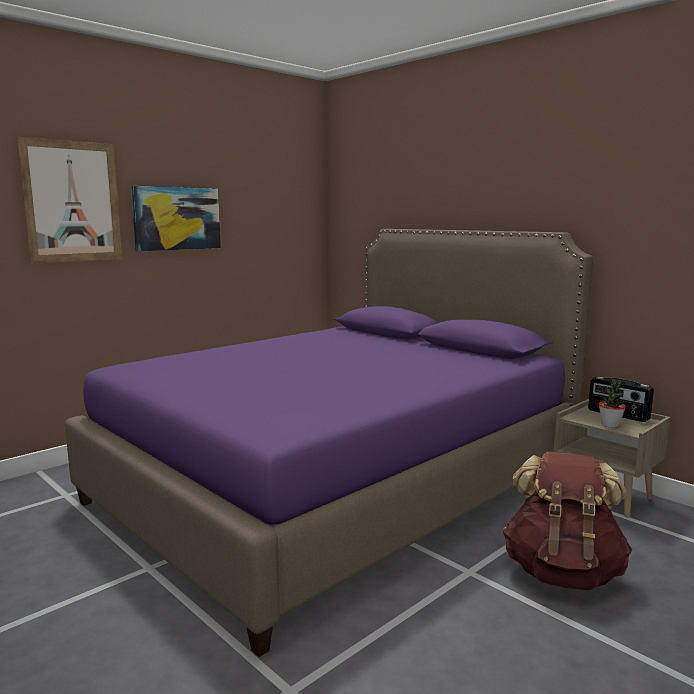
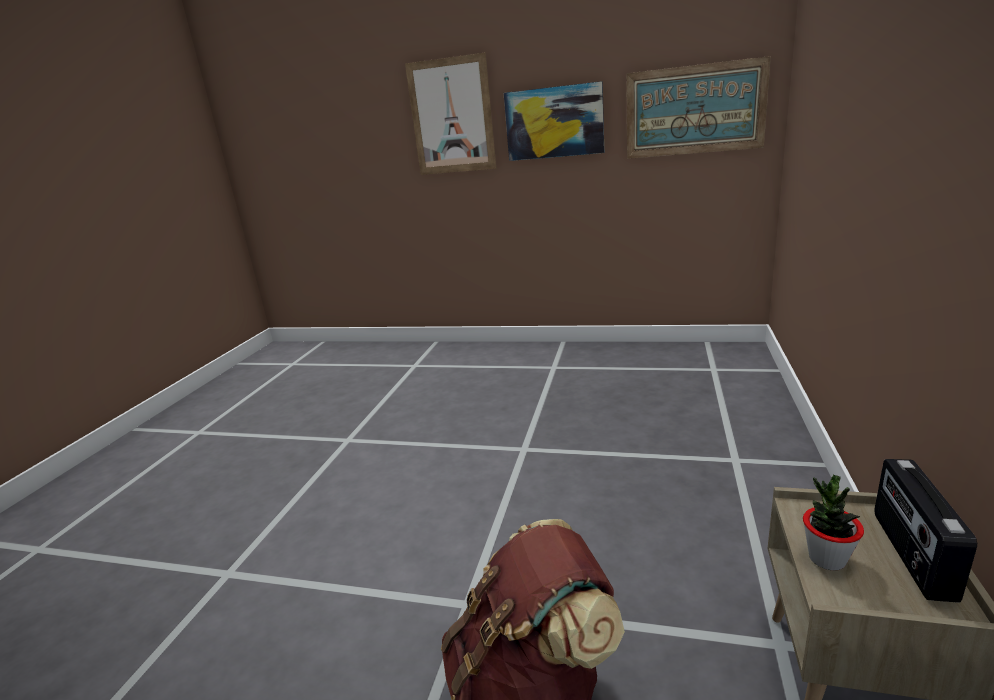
camera: 60 degrees right, 10 degrees up
(277, 219) = (694, 110): none -> picture
(338, 486) = (558, 447): purple bed -> none

